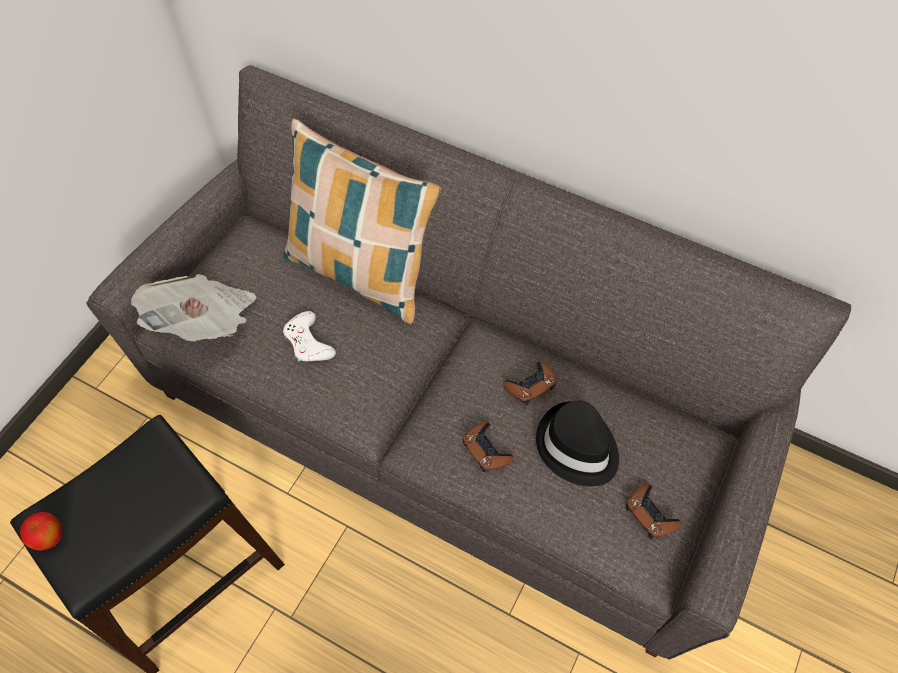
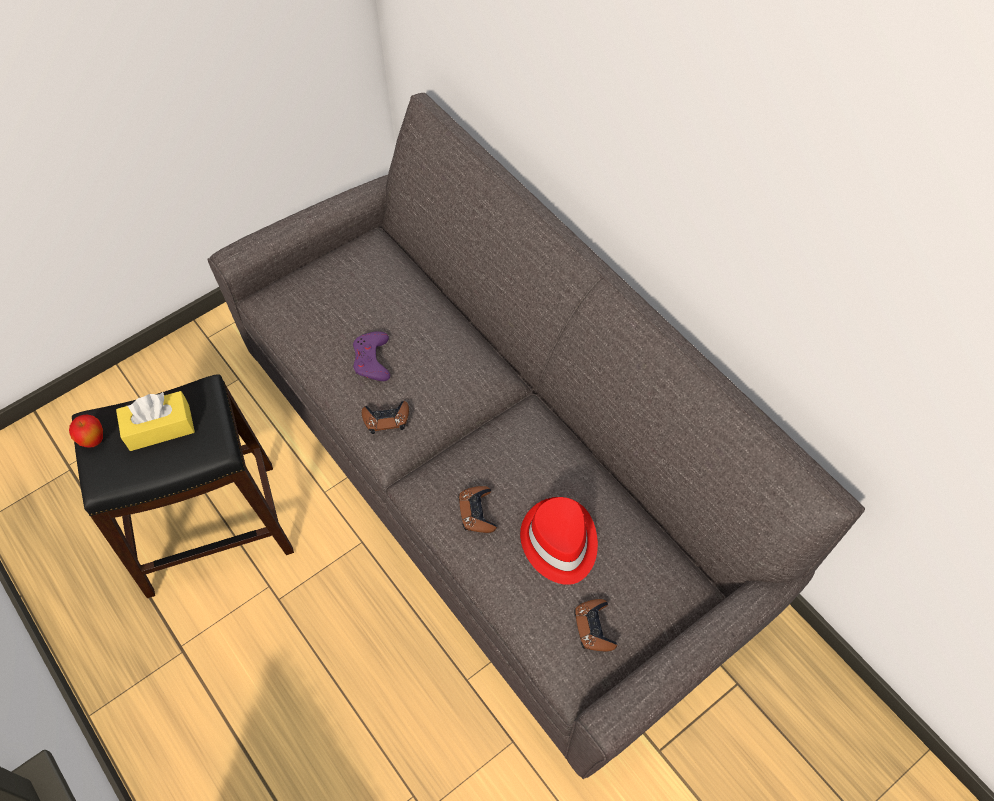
camera: 25 degrees right, 0 degrees up
(121, 495) = (160, 428): none -> yellow tissue box
(205, 321) = (295, 310): newspaper -> none
(308, 342) = (372, 360): white game controller -> purple game controller
(361, 273) = (449, 315): pillow -> none
(530, 385) = (546, 472): brown game controller -> brown game controller (386, 419)
(577, 447) = (559, 542): black hat -> red hat

